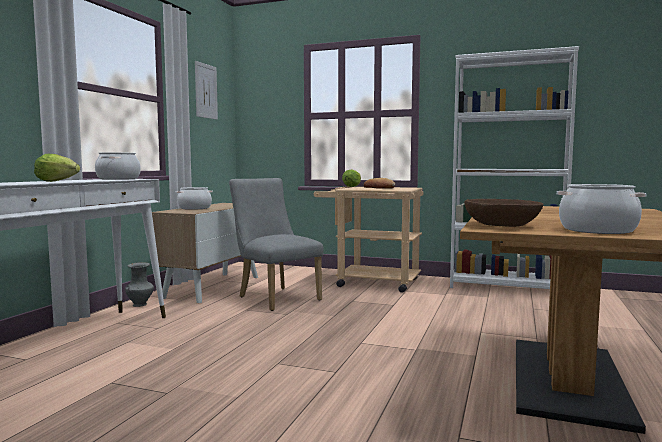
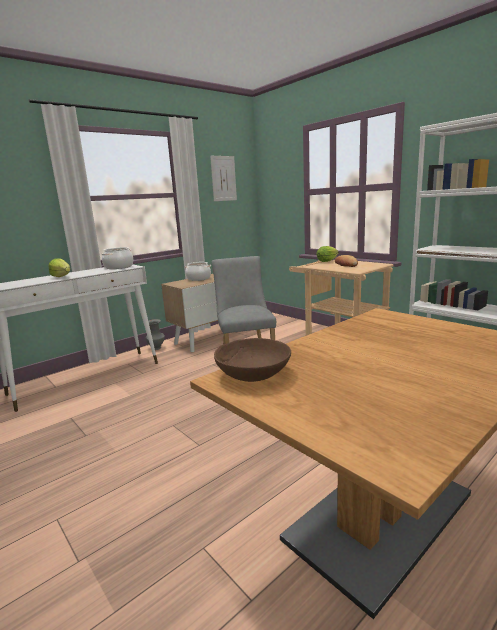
camera: 30 degrees right, 10 degrees up
(598, 230) = (314, 407): cooking pot -> none

